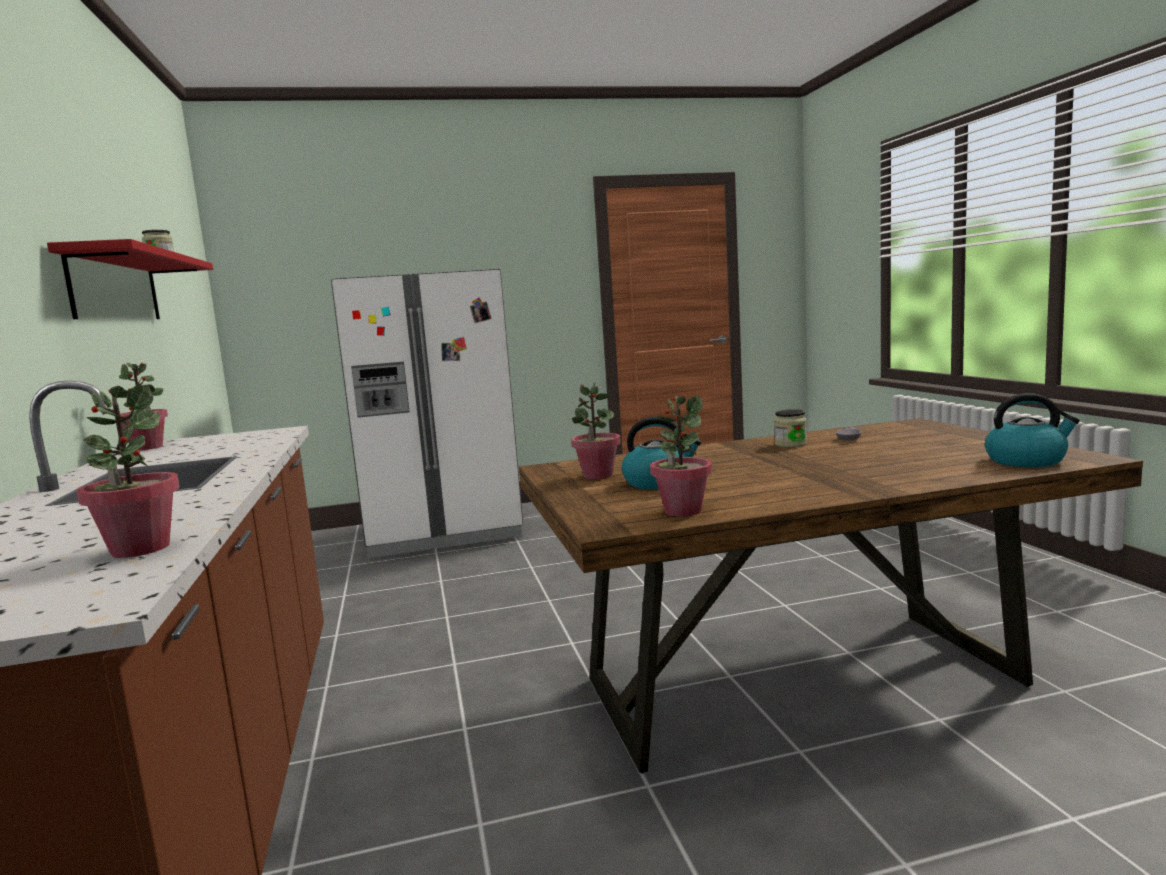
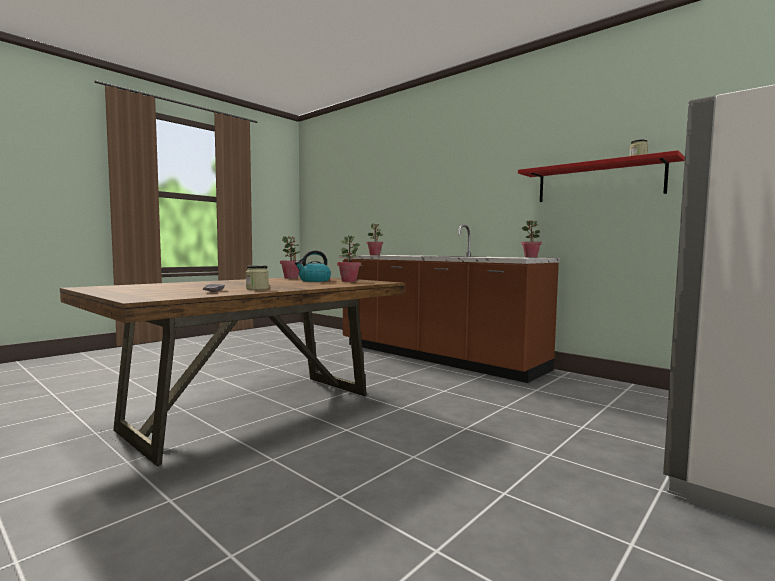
camera: 145 degrees right, 5 degrees down
(1026, 461) = (124, 286): kettle -> none

